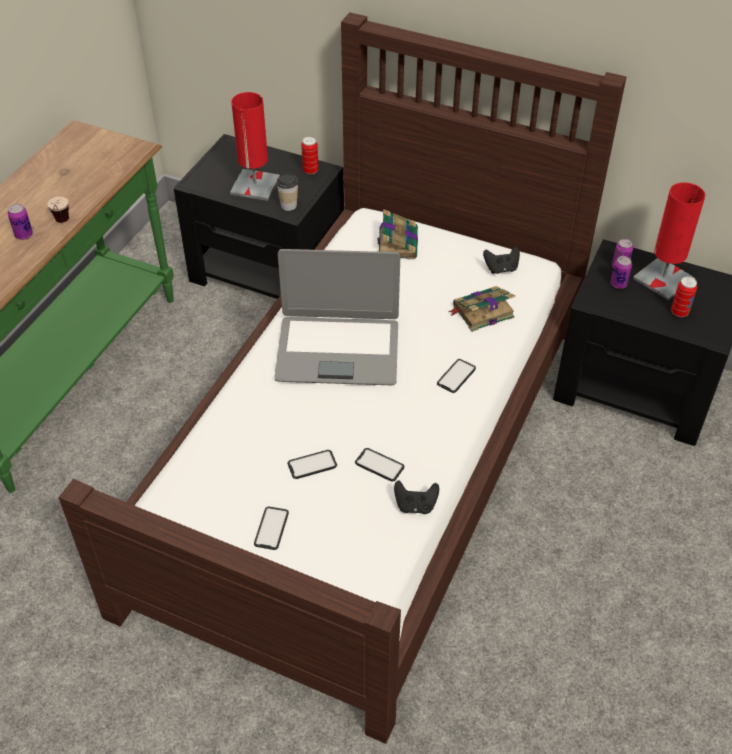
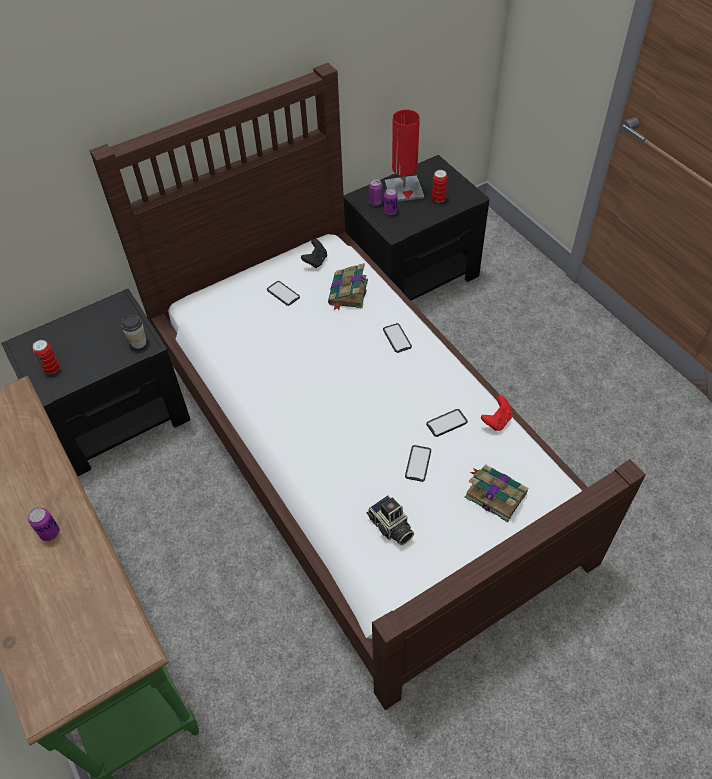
camera: 55 degrees left, 5 degrees up
(61, 224) = (64, 495): cup -> none
(223, 478) = (390, 528): none -> camera
(255, 185) = (91, 352): red table lamp -> none
(271, 528) = (461, 518): phone -> phone (283, 293)
(310, 170) = (111, 309): can -> can (52, 369)
(338, 350) = (317, 392): laptop -> none
(397, 243) = (236, 302): book -> book (494, 494)
(415, 505) = (496, 421): black game controller -> red game controller

